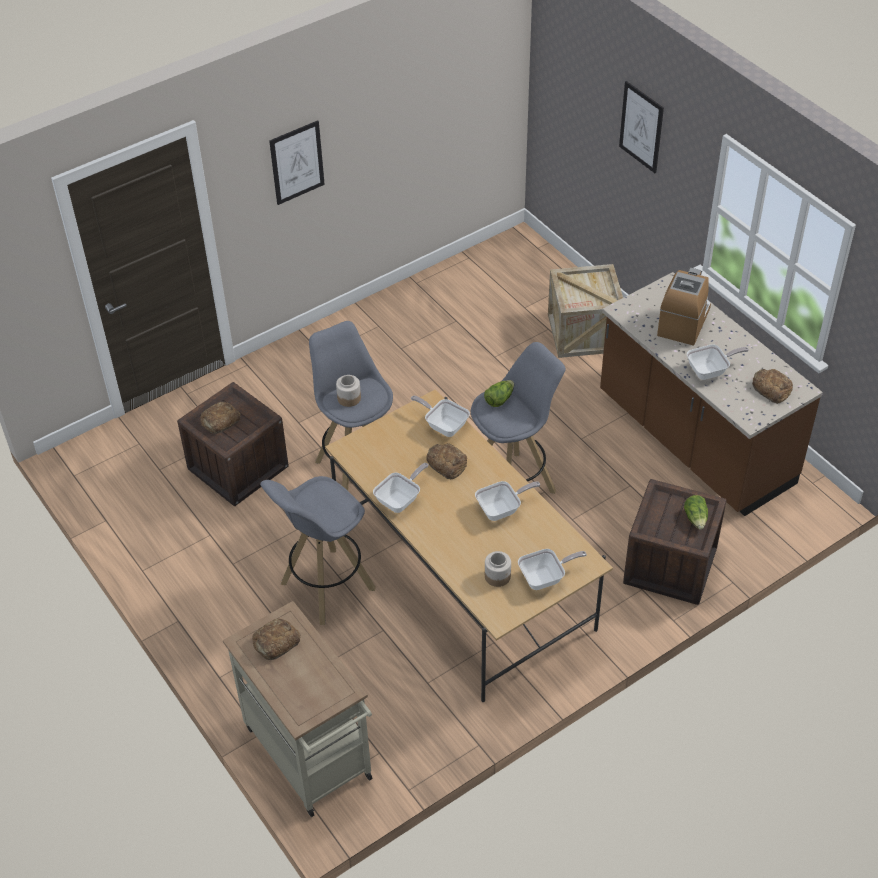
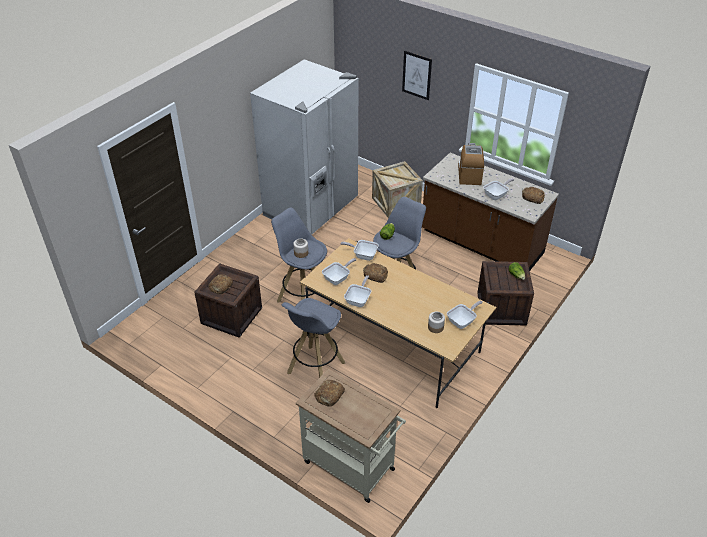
camera: 20 degrees left, 5 degrees down
(297, 162) = (228, 126): picture -> none
(440, 309) = (311, 207): none -> white fridge
(502, 509) = (419, 291): frying pan -> frying pan (338, 278)

